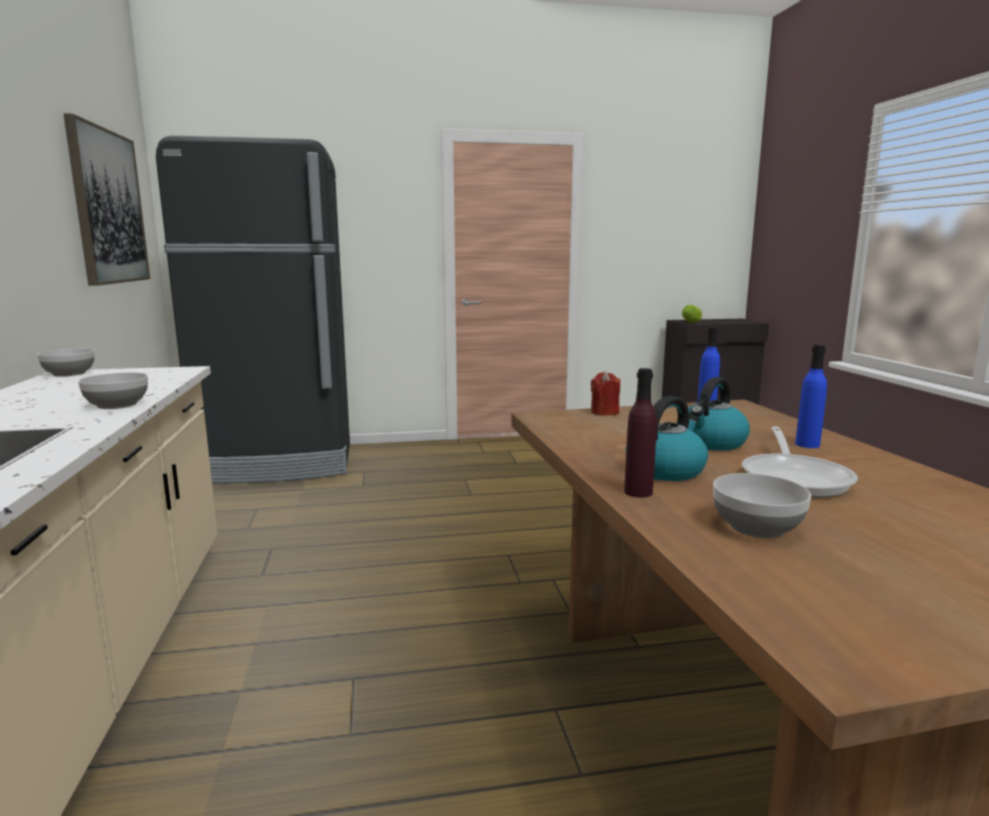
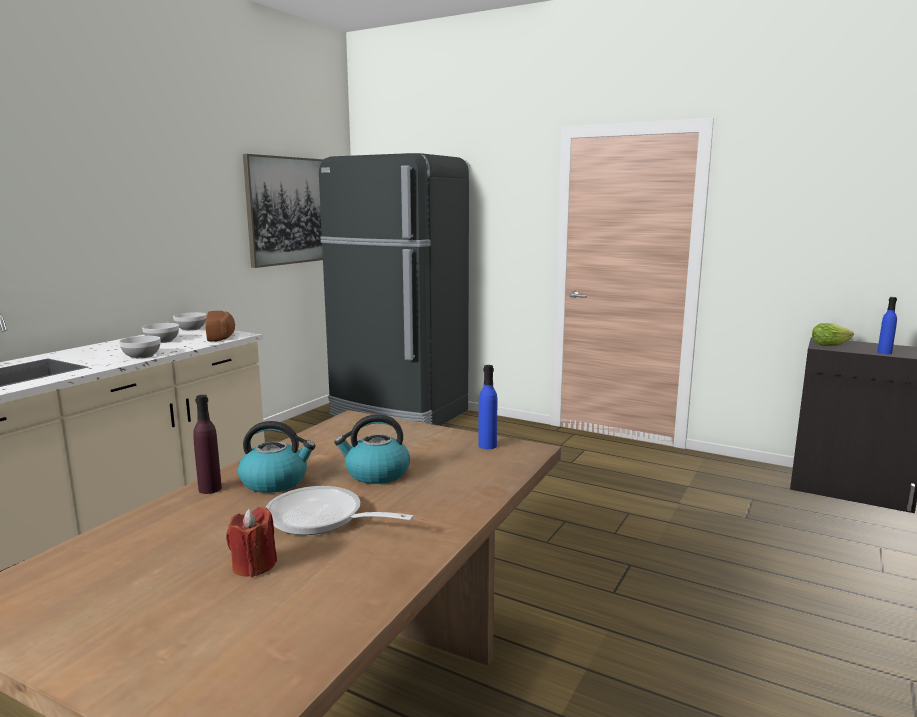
camera: 40 degrees right, 0 degrees up
(159, 374) = (222, 336): none -> bread
(604, 412) = (403, 426): red candle -> red candle (254, 566)
(757, 527) = (179, 535): bowl -> bowl (161, 341)
(795, 478) = (322, 519): frying pan -> frying pan turned 60 degrees clockwise
(807, 444) = (438, 500): blue bottle -> blue bottle (884, 353)

